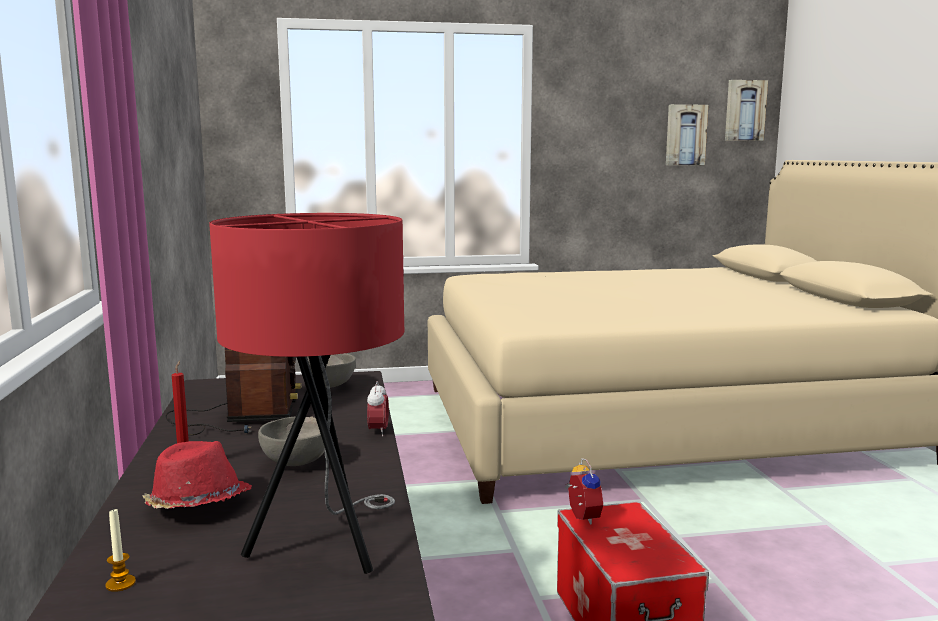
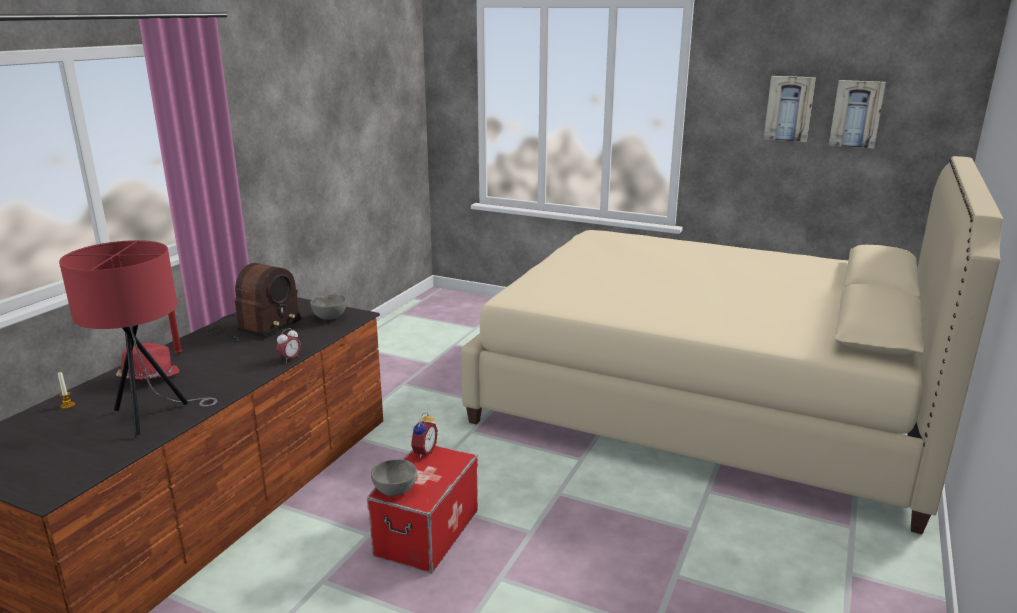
camera: 35 degrees right, 10 degrees up
(298, 463) = (222, 367): grey bowl -> grey bowl (396, 491)
(744, 110) = (938, 89): picture -> picture (789, 108)

